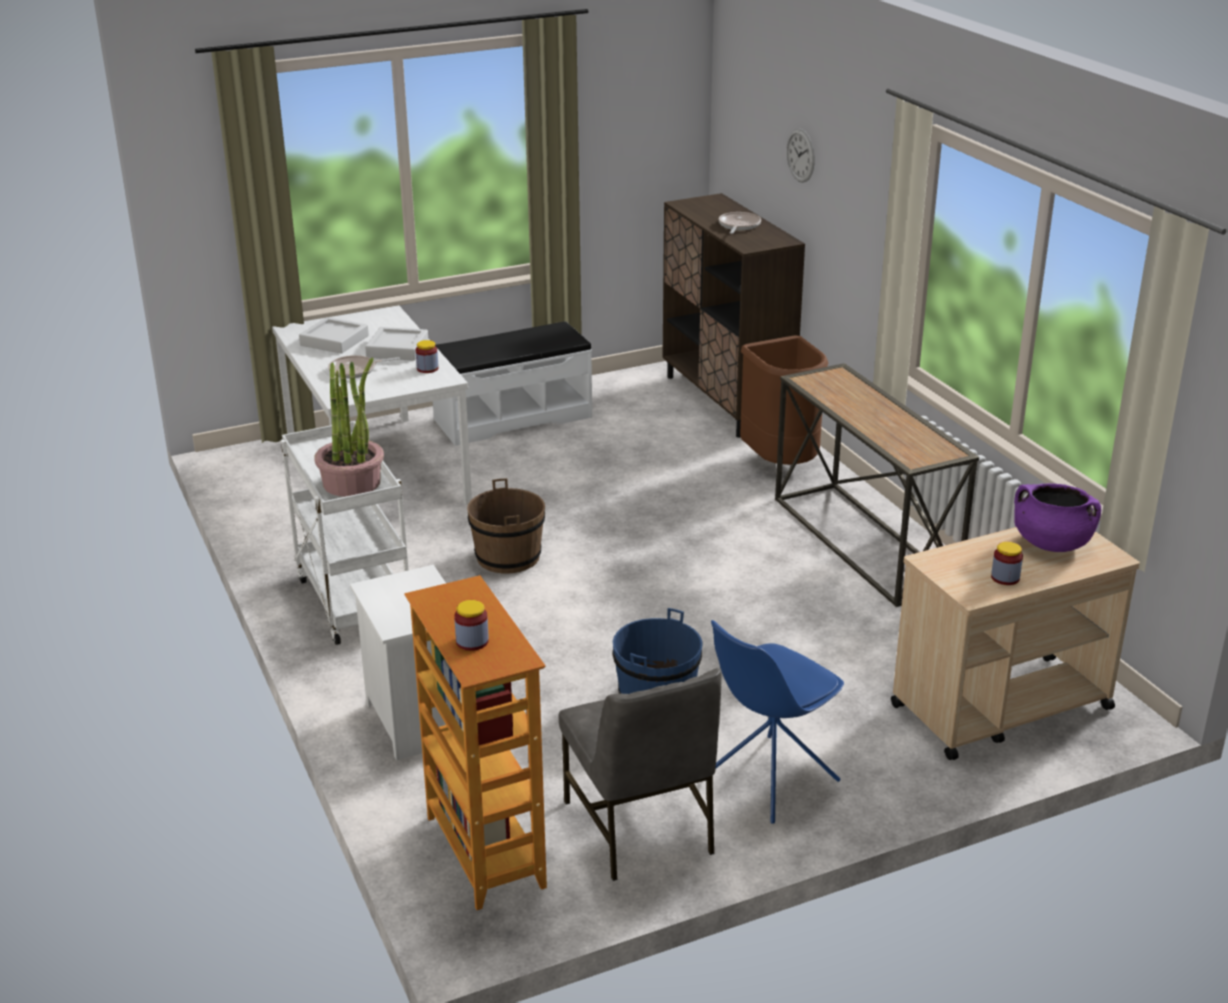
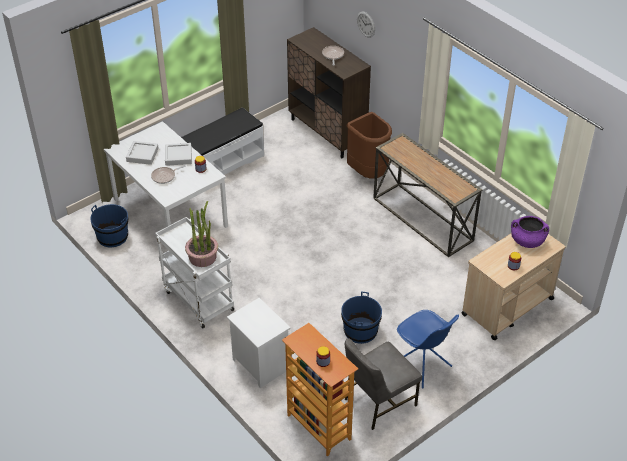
camera: 15 degrees left, 15 degrees up
(253, 490) = (112, 237): none -> blue bucket
(508, 557) = (260, 259): brown bucket -> none
(640, 828) = (378, 401): grey chair -> grey chair turned 90 degrees clockwise
(768, 780) = (422, 365): blue chair -> blue chair turned 75 degrees counterclockwise

